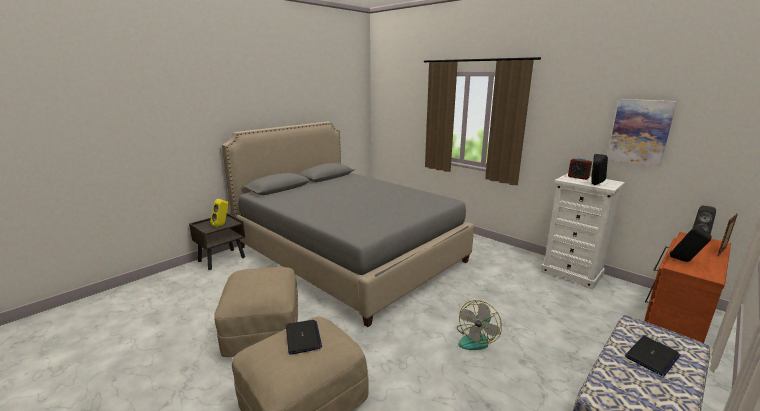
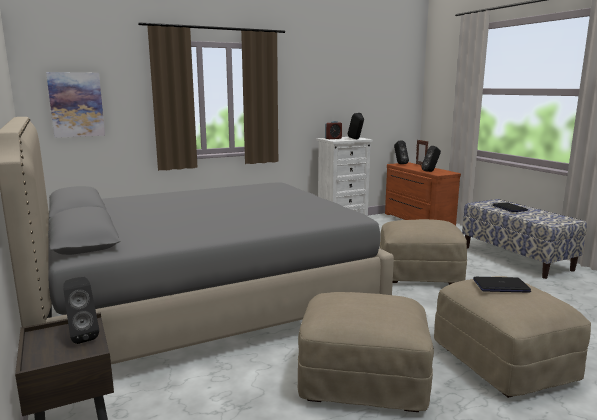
camera: 70 degrees left, 5 degrees down
(222, 225) = (82, 336): yellow speaker -> black speaker
(476, 339) = (419, 273): fan -> beige ottoman
(640, 131) = (355, 95): picture -> picture (76, 104)

